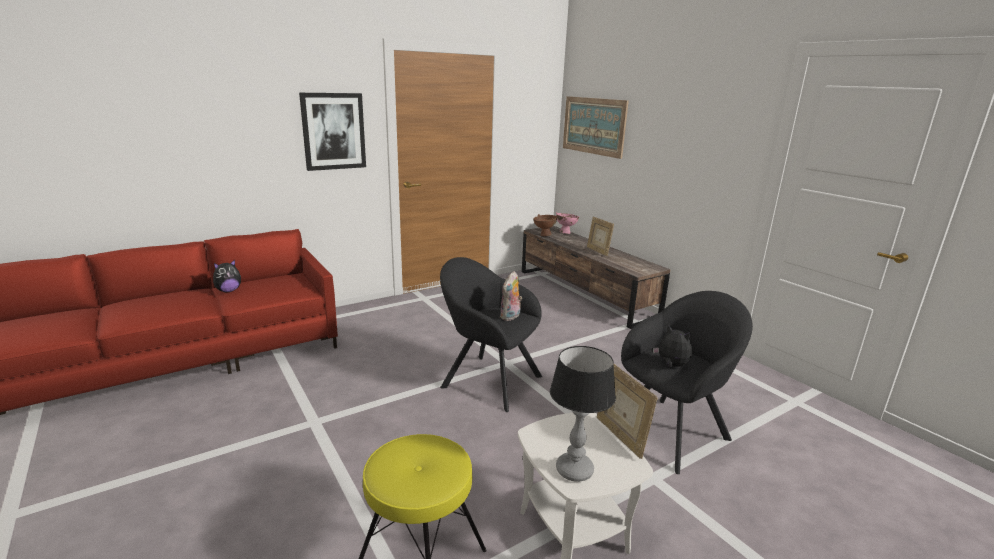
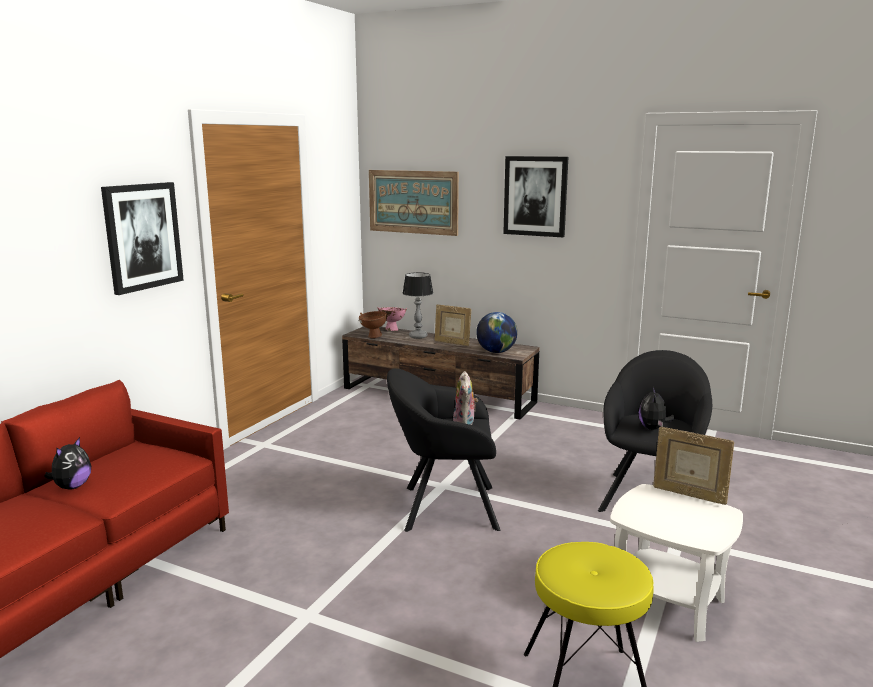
camera: 30 degrees left, 5 degrees down
(573, 470) = (692, 531): table lamp -> table lamp (417, 336)
(625, 265) = (496, 352): none -> globe
(671, 365) = (653, 428): plush toy -> plush toy turned 90 degrees counterclockwise
(685, 127) = (535, 196): none -> picture

